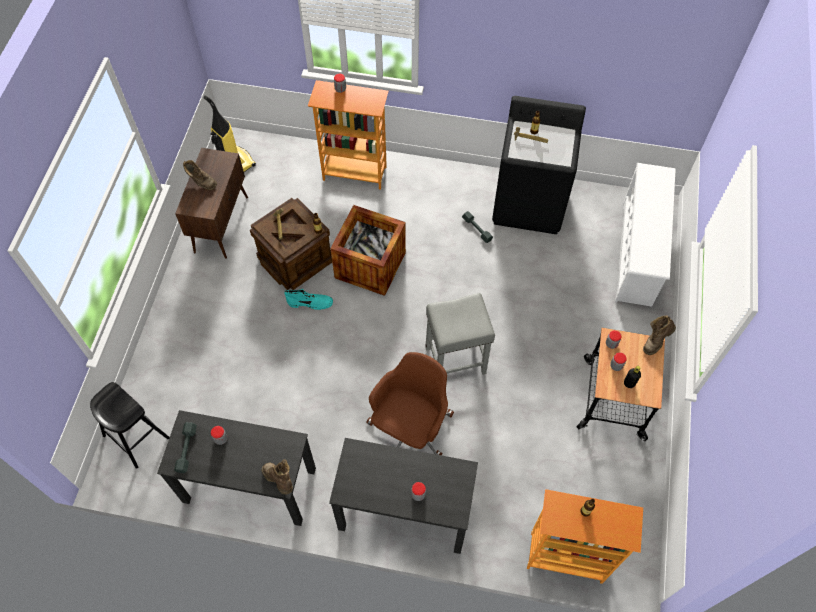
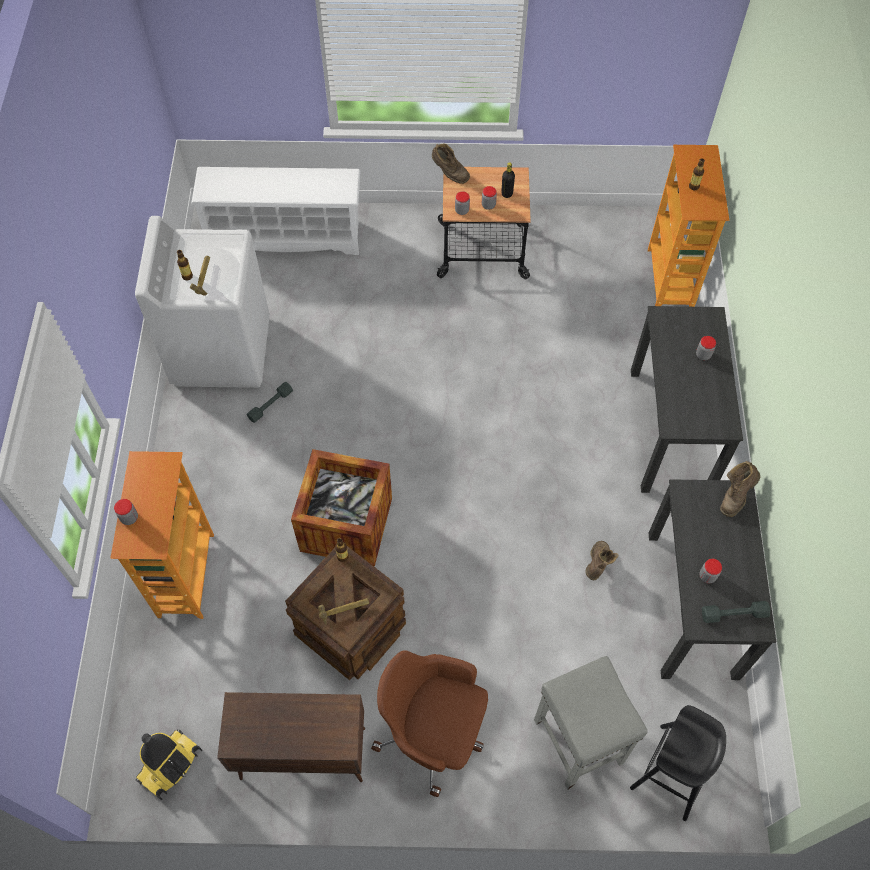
camera: 100 degrees left, 0 degrees up
(201, 182) = (289, 736): brown boot -> brown boot (597, 565)
(310, 303) = (420, 589): turquoise boot -> none
(410, 428) = (569, 439): brown office chair -> brown office chair (433, 733)
(456, 360) = (469, 403): grey stool -> grey stool (577, 740)
(529, 203) = (221, 350): black washing machine -> white washing machine

